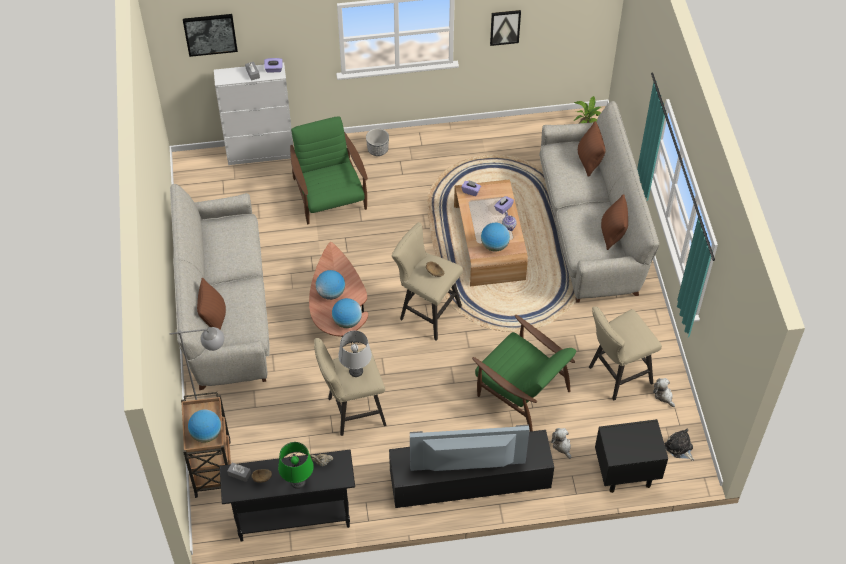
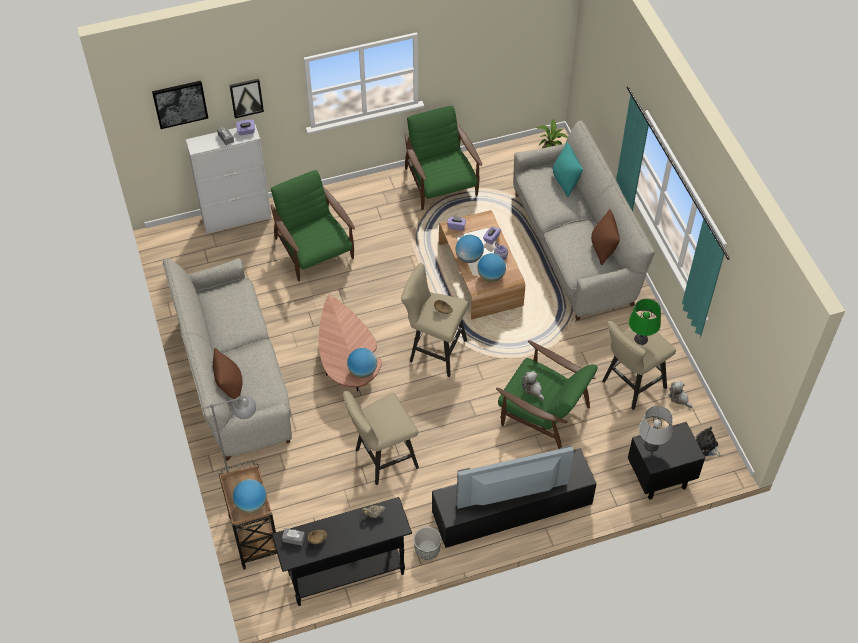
camera: 10 degrees left, 0 degrees up
(297, 482) = (354, 537): green table lamp -> green table lamp (640, 339)
(331, 293) = (340, 345): globe -> globe (469, 257)
(355, 371) = (386, 418): grey table lamp -> grey table lamp (651, 445)
(377, 150) = (352, 199): planter -> planter (427, 549)
(469, 147) = (441, 184): none -> green armchair
(505, 27) = (466, 61): picture -> picture (246, 97)
(562, 446) = (593, 461): plush toy -> plush toy (533, 389)
(589, 161) = (565, 182): brown pillow -> turquoise pillow

